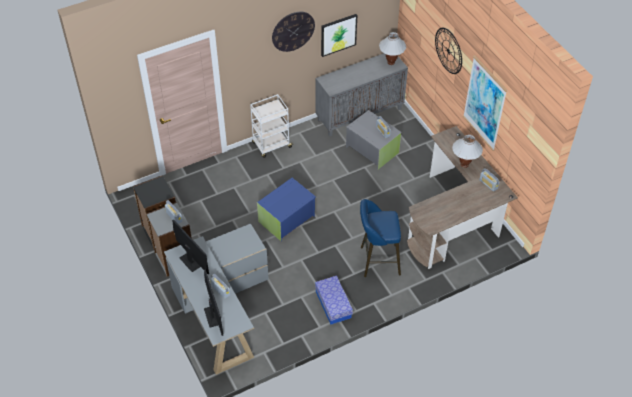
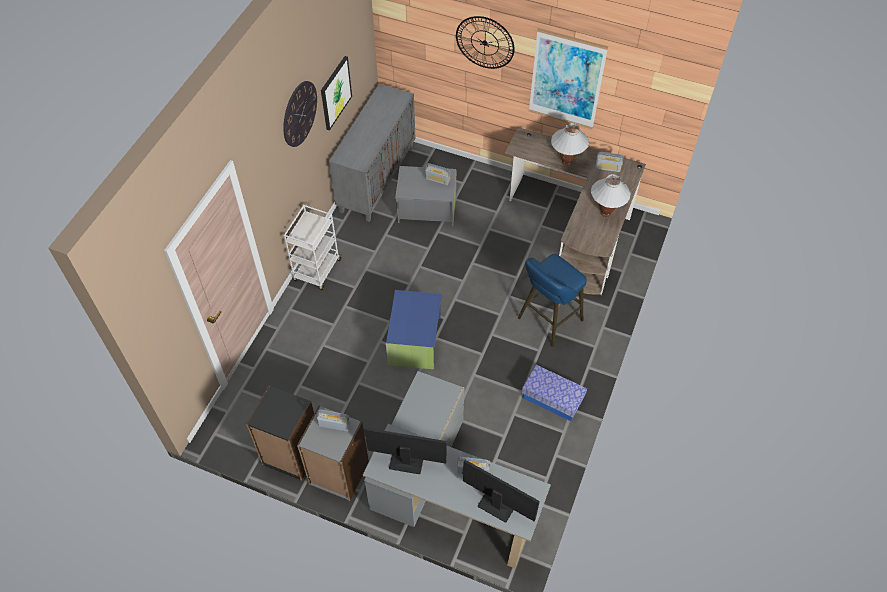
camera: 40 degrees left, 5 degrees up
(391, 62) = (391, 98): white table lamp -> white table lamp (606, 213)

